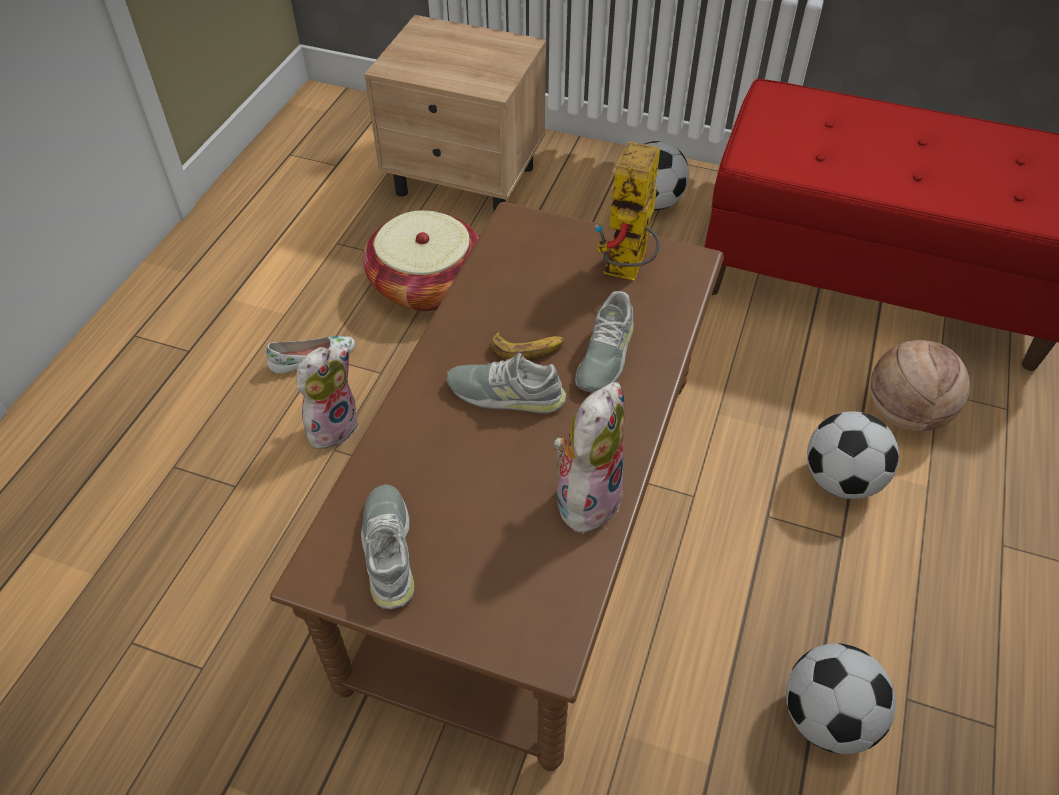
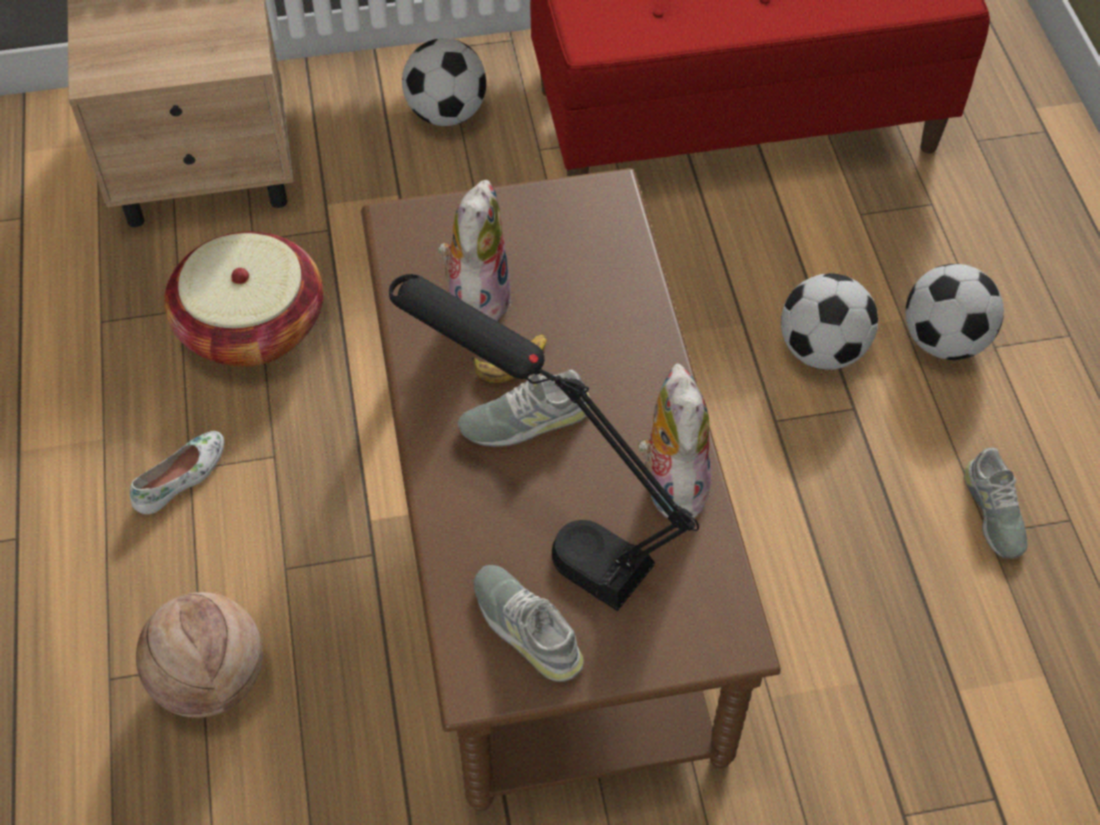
camera: 30 degrees left, 5 degrees up
(332, 425) = (263, 542): plush toy -> plush toy (477, 298)
(459, 481) = (544, 529): none -> black table lamp
(604, 354) = (592, 333): grey shoe -> grey shoe (993, 511)
(627, 271) = (554, 232): toy robot -> none
(827, 718) = (934, 587): football -> football (944, 341)
(905, 414) = (843, 252): basketball -> basketball (211, 680)

